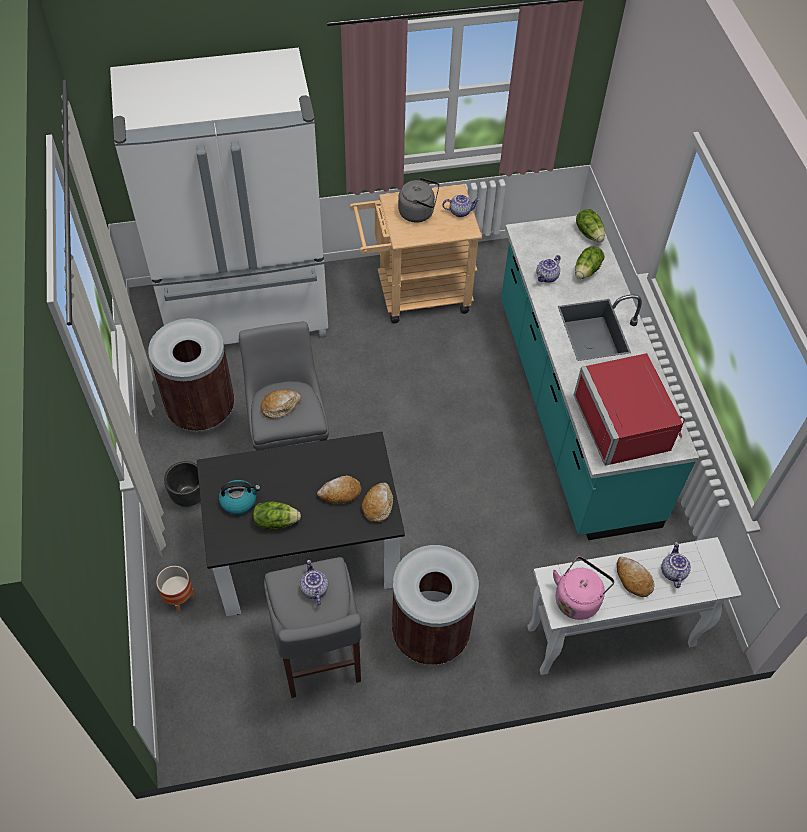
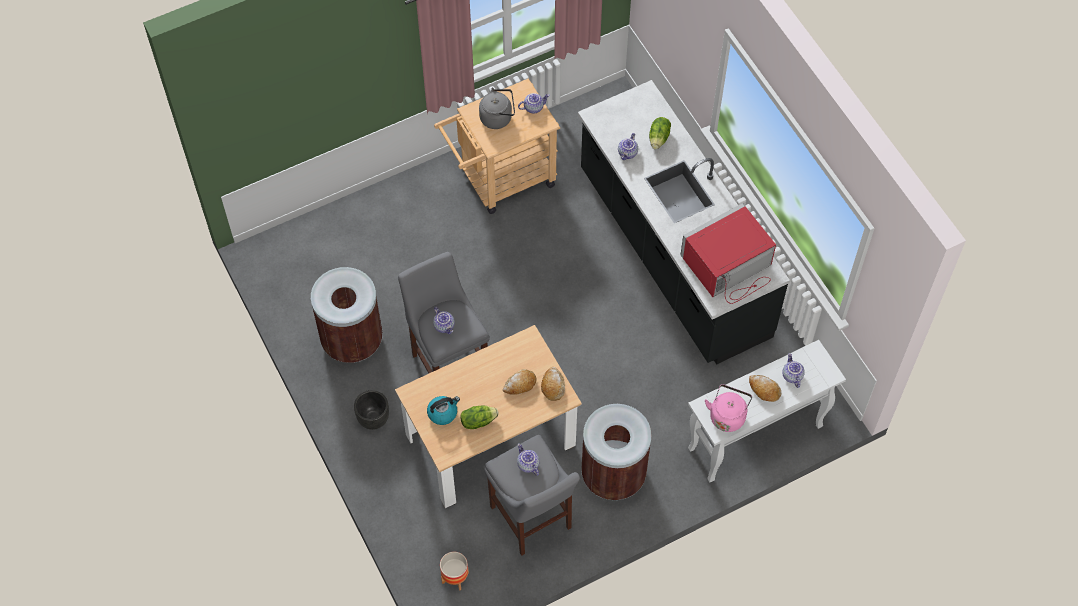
camera: 15 degrees left, 5 degrees up
(179, 598) = (401, 505): planter -> planter (455, 578)
(247, 312) = (355, 238): white fridge -> none
(280, 406) = (444, 326): bread -> teapot
(306, 554) = (490, 440): black dining table -> beige dining table
(573, 410) = (672, 254): turquoise counter -> black counter
(589, 233) = (651, 101): lettuce -> none
(628, 423) = (728, 266): red microwave -> red microwave turned 90 degrees clockwise

